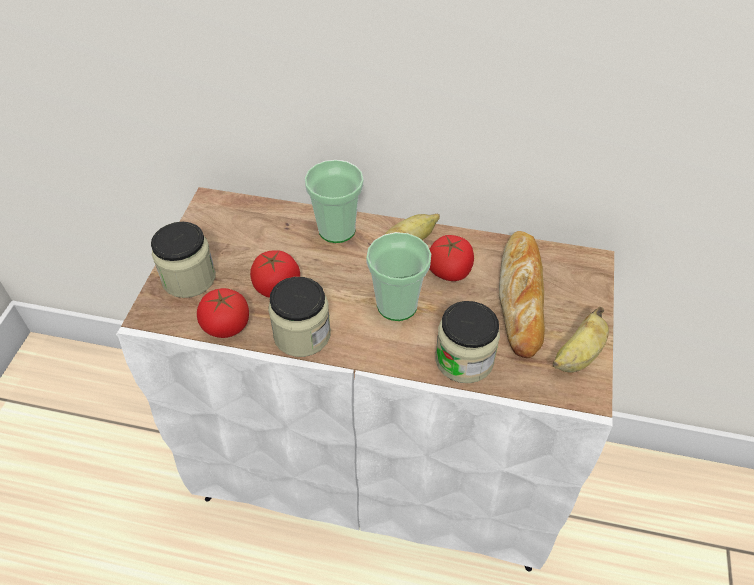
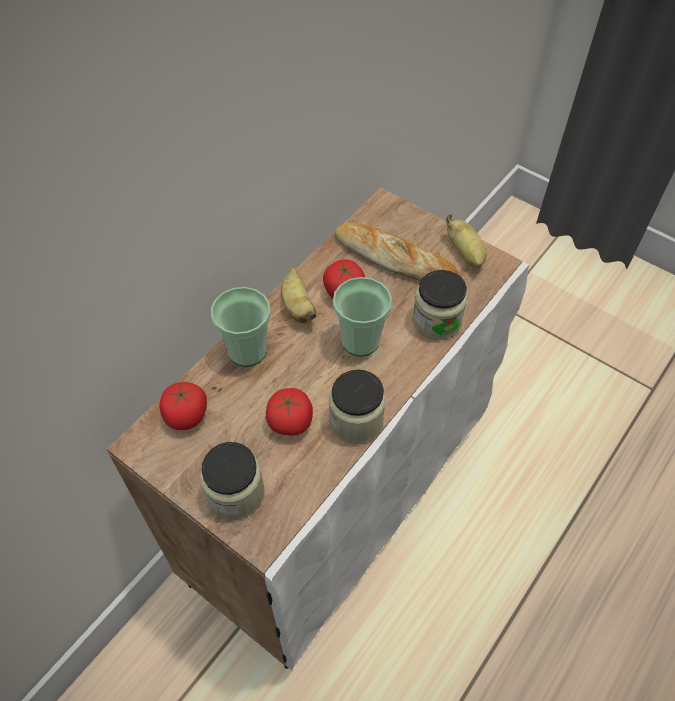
camera: 65 degrees left, 5 degrees up
(226, 326) = (314, 477): tomato -> tomato (186, 416)

